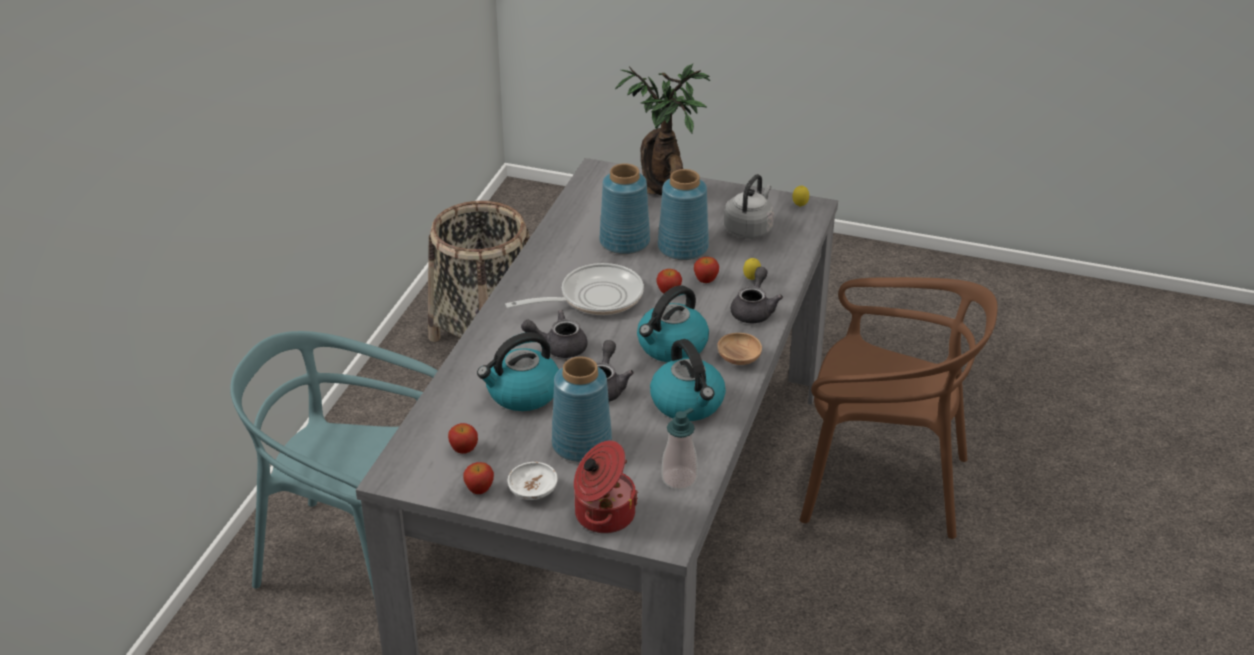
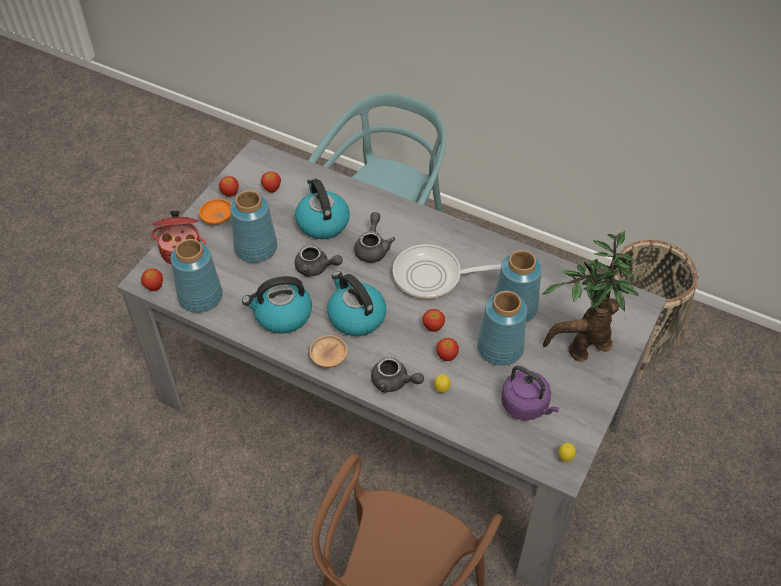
camera: 100 degrees right, 15 degrees up
(533, 492) = (217, 218): white bowl -> orange bowl
(594, 298) = (433, 276): frying pan -> frying pan turned 105 degrees clockwise
(675, 527) = (154, 286): none -> apple
(679, 479) = (201, 296): soap dispenser -> blue vase
(749, 229) = (526, 405): grey kettle -> purple kettle

